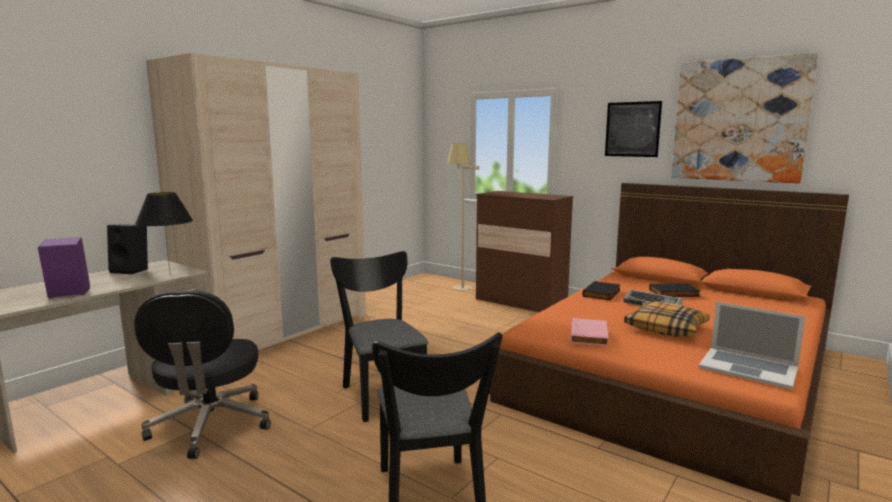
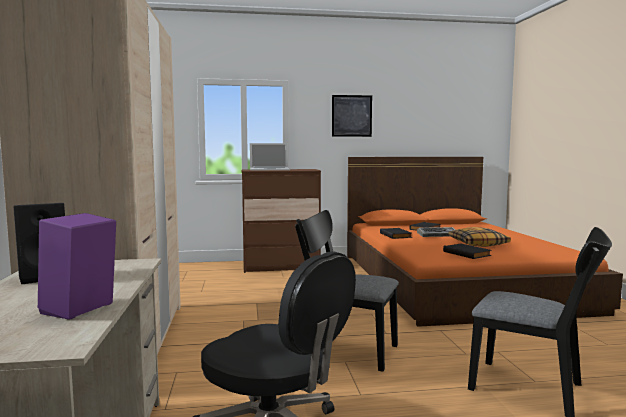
camera: 45 degrees left, 5 degrees down
(170, 274) = (125, 268): black table lamp -> none
(460, 290) = (213, 269): beige floor lamp -> none
(590, 335) = (467, 253): pink book -> black book
(739, 120) = (421, 111): picture -> none
(748, 367) = (556, 250): laptop -> laptop (269, 169)

